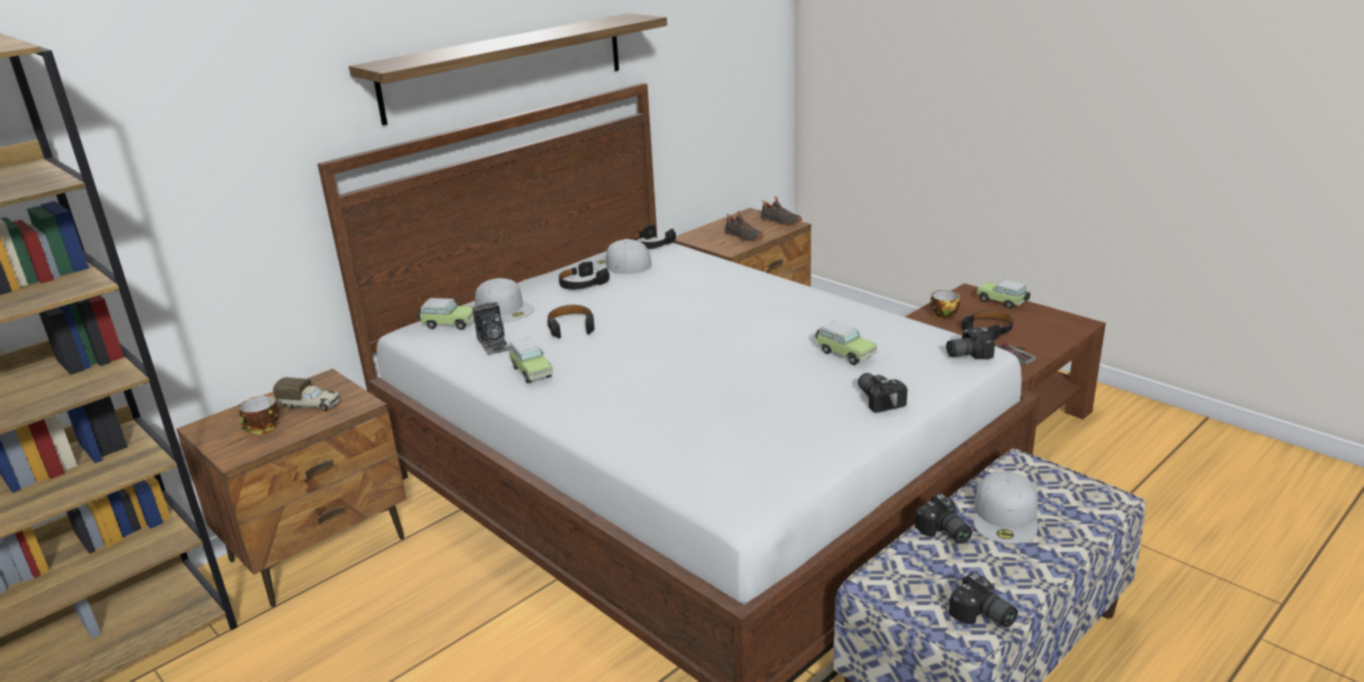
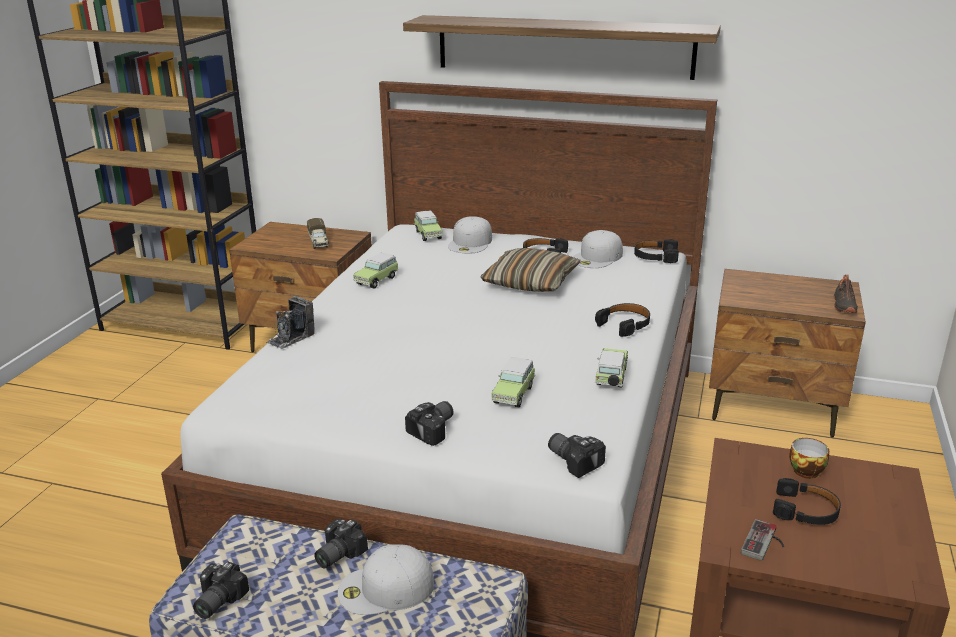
camera: 60 degrees right, 0 degrees up
(263, 429) = (282, 241): cup -> none
(494, 344) = (410, 257): camera -> camera (291, 338)
(571, 326) = (462, 272): black headphones -> black headphones (625, 324)
(621, 265) = (597, 257): white cap -> white cap turned 135 degrees counterclockwise
(635, 302) = (530, 282): none -> pillow
(742, 237) = (775, 298): black shoe -> none
(1003, 302) = (899, 507): toy car -> toy car (611, 378)

